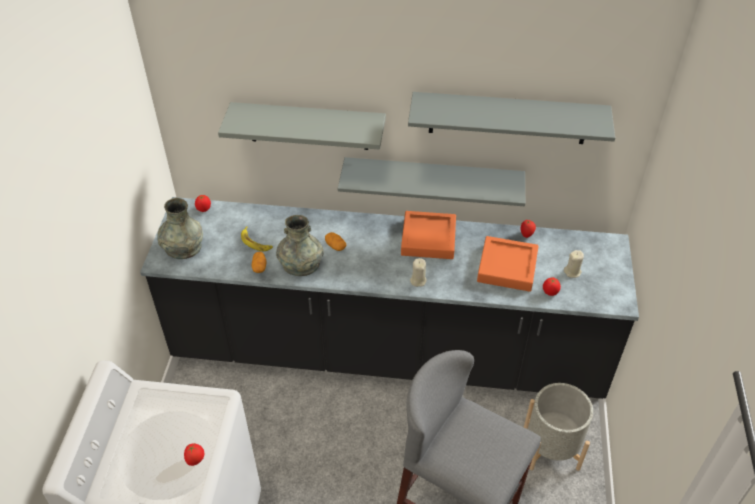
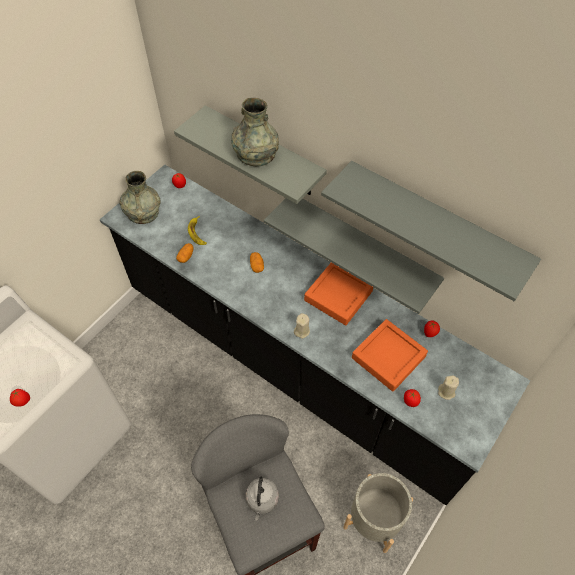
camera: 30 degrees right, 10 degrees up
(301, 264) = (219, 269): grey vase -> grey vase (256, 154)
(475, 443) = (262, 500): none -> grey kettle

